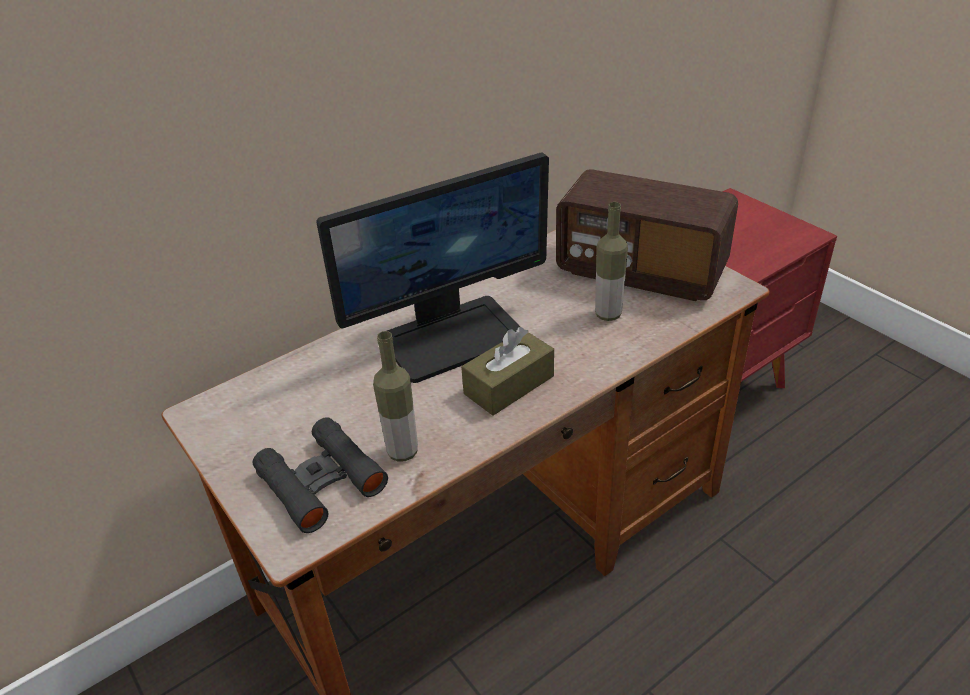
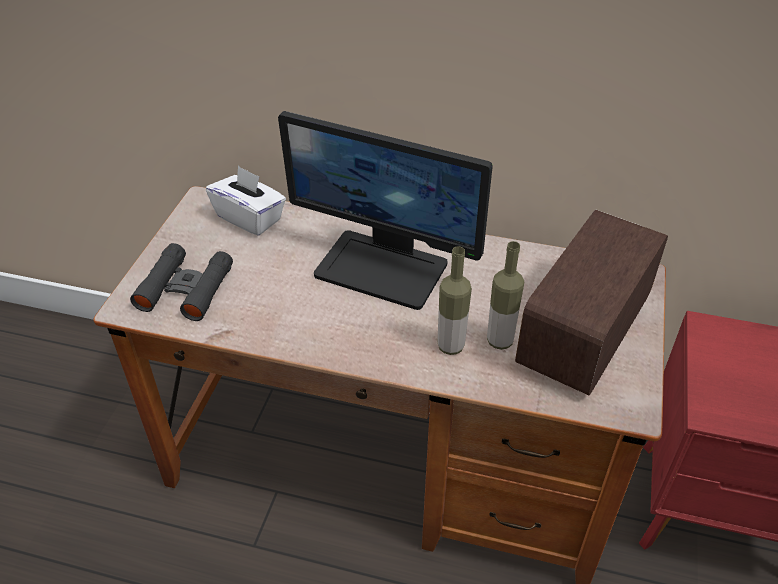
camera: 50 degrees right, 5 degrees up
(274, 390) = (250, 218): none -> white tissue box
(403, 452) = (241, 311): bottle -> bottle (450, 346)
(509, 385) = (356, 327): brown tissue box -> none
(641, 271) = (584, 333): radio -> radio turned 45 degrees clockwise

